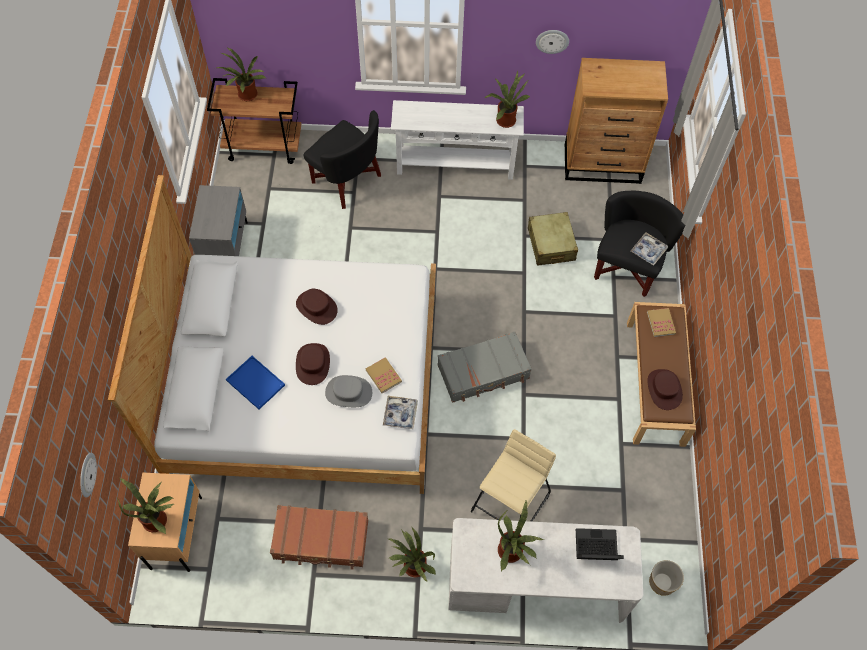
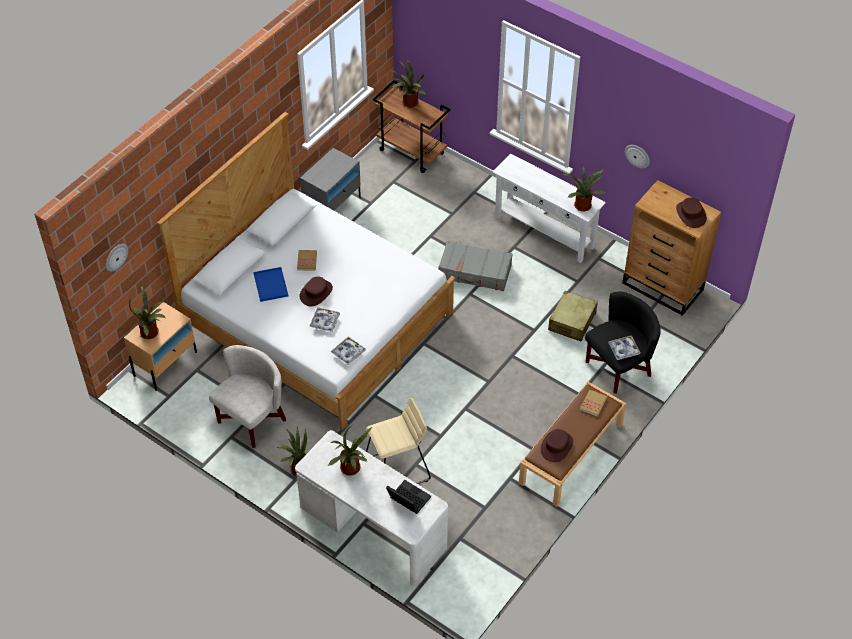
camera: 35 degrees right, 10 degrees down
(316, 307) = (346, 260): brown hat -> brown hat (690, 214)
(321, 540) = (252, 420): brown suitcase -> white armchair
(346, 180) = (453, 203): black armchair -> none
(348, 393) = (325, 322): grey hat -> tray
(383, 376) = (356, 324): book -> book (307, 261)
(483, 372) = (448, 379): grey suitcase -> grey suitcase (475, 272)
(662, 582) = (462, 579): planter -> none

